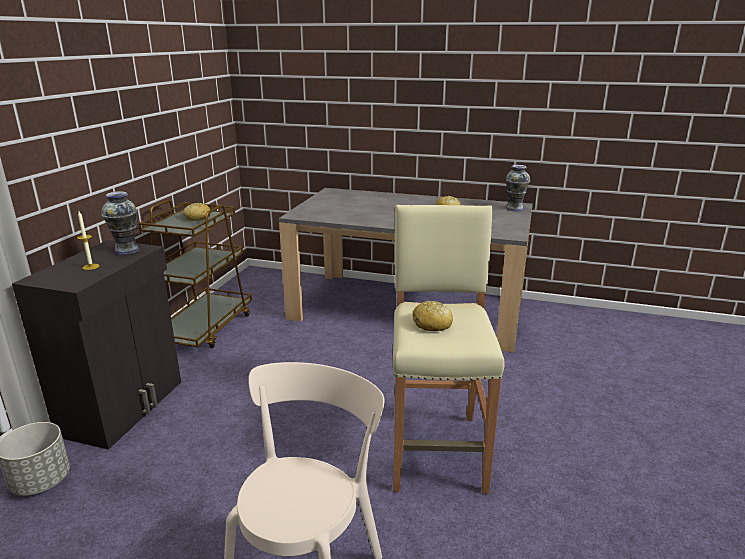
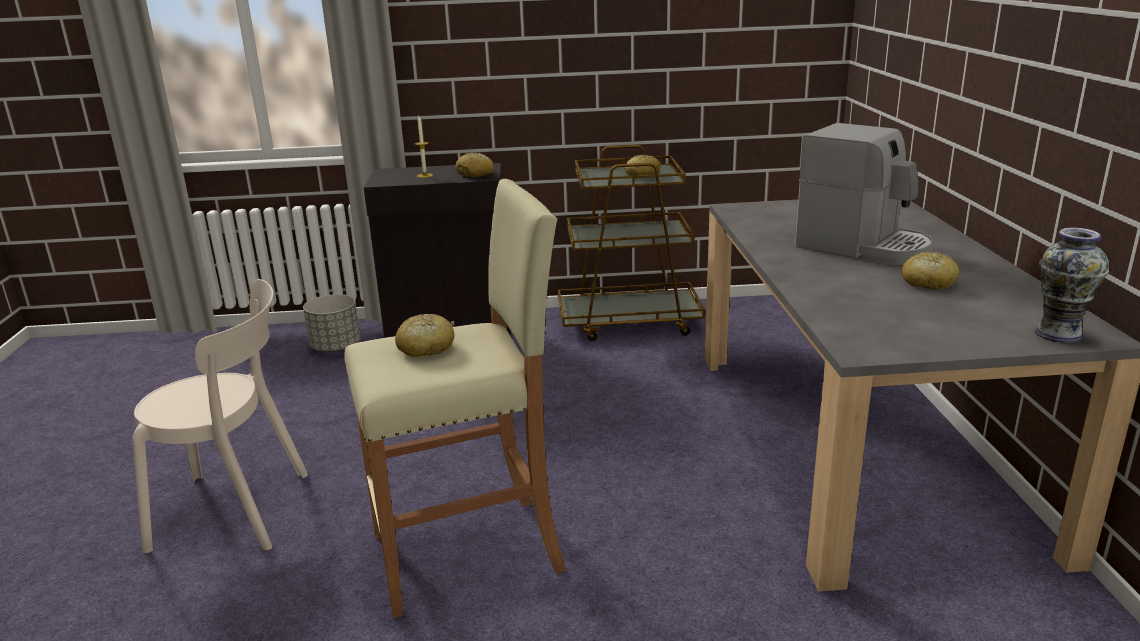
camera: 70 degrees right, 0 degrees up
(127, 250) = (475, 174): vase -> bread
(393, 208) = (863, 247): none -> coffee machine

